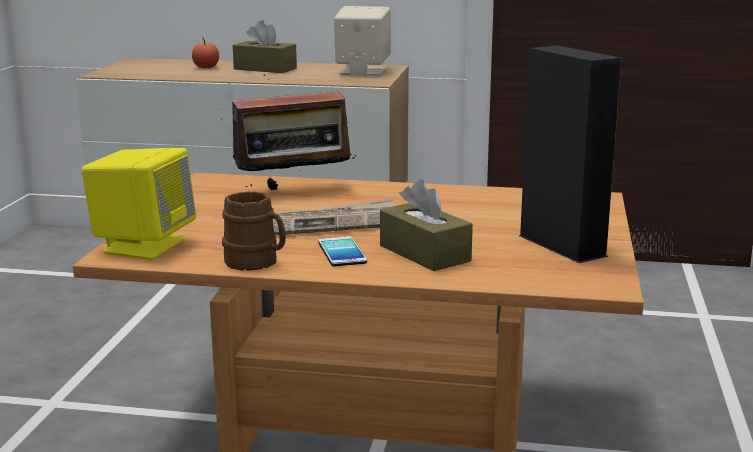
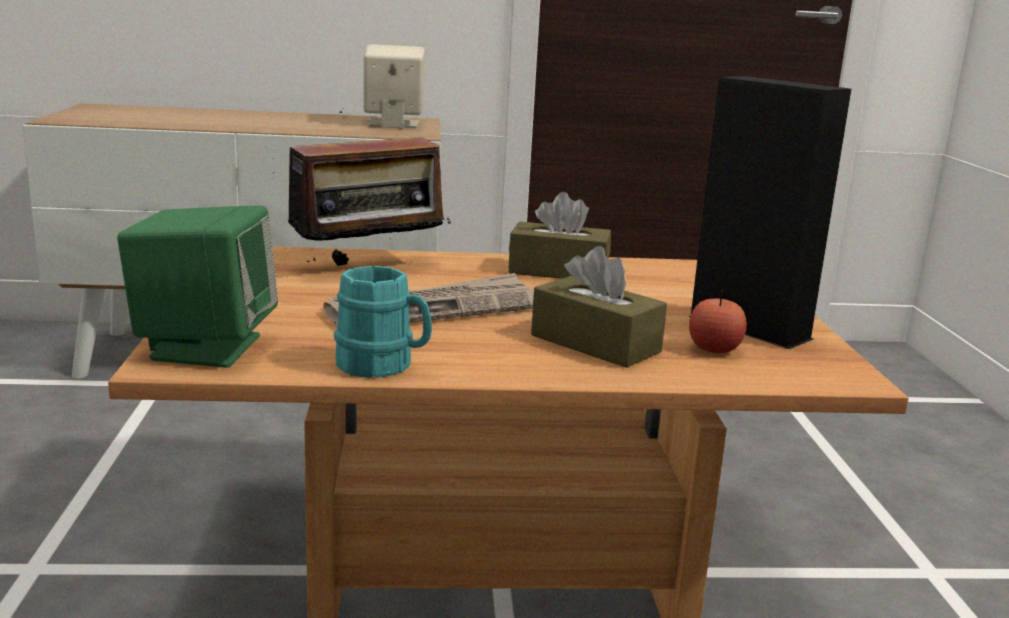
camera: 15 degrees left, 0 degrees up
(144, 246) = (205, 347): yellow speaker -> green speaker
(206, 67) = (193, 115): apple -> apple (714, 349)
(256, 263) = (383, 366): brown mug -> turquoise mug
(265, 69) = (270, 118): brown tissue box -> brown tissue box (558, 271)
(342, 252) = (489, 346): phone -> none

